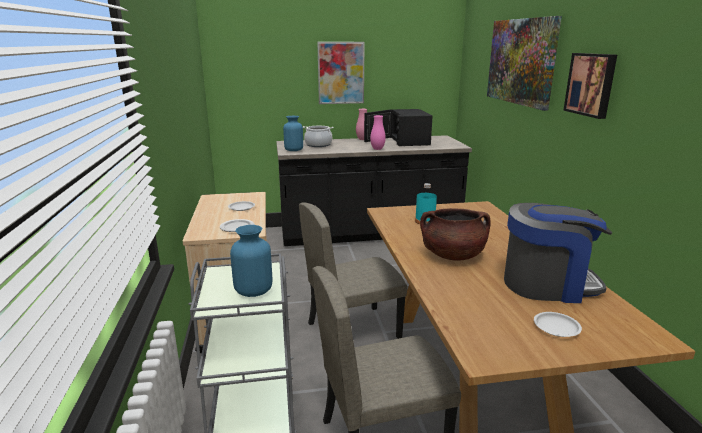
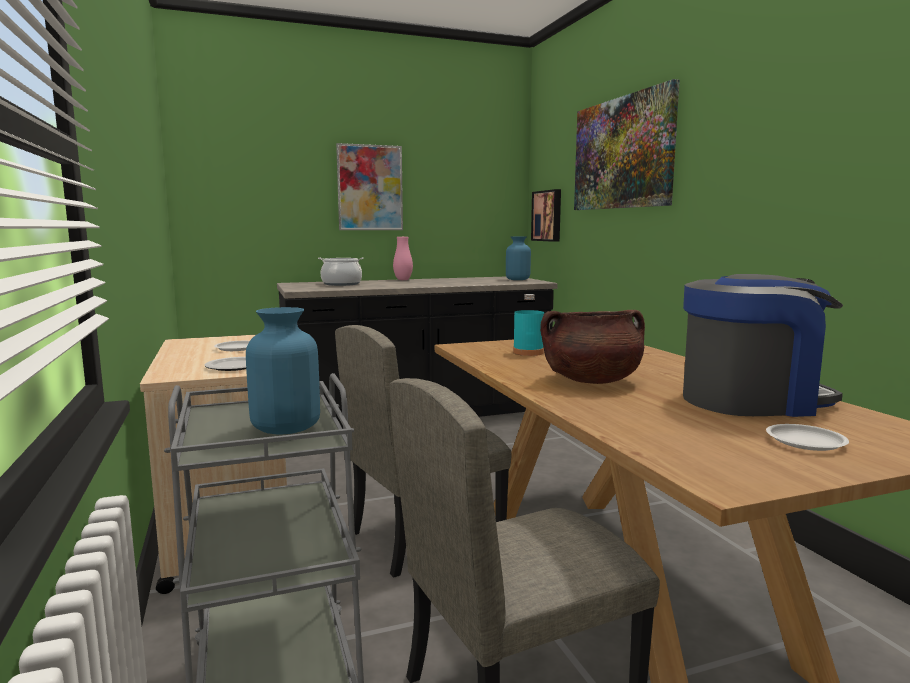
camera: 10 degrees left, 10 degrees down
(293, 150) = (307, 288): blue vase -> blue vase (517, 279)
(377, 149) = (429, 285): pink vase -> none
(406, 141) = (465, 280): black microwave -> none
(591, 84) = (737, 154): picture -> picture (548, 216)

